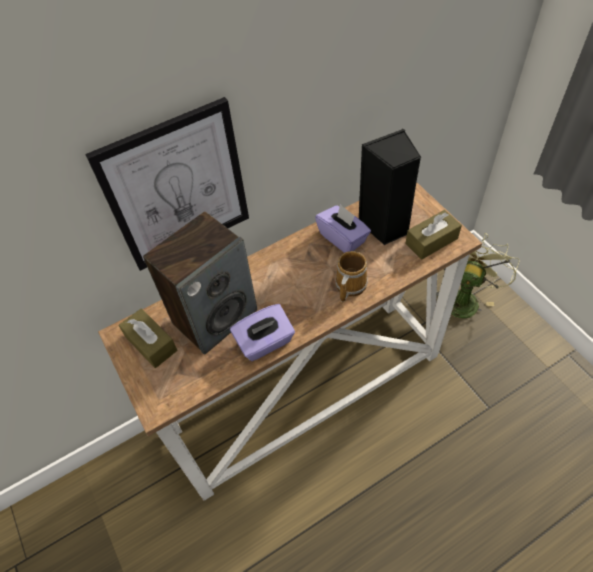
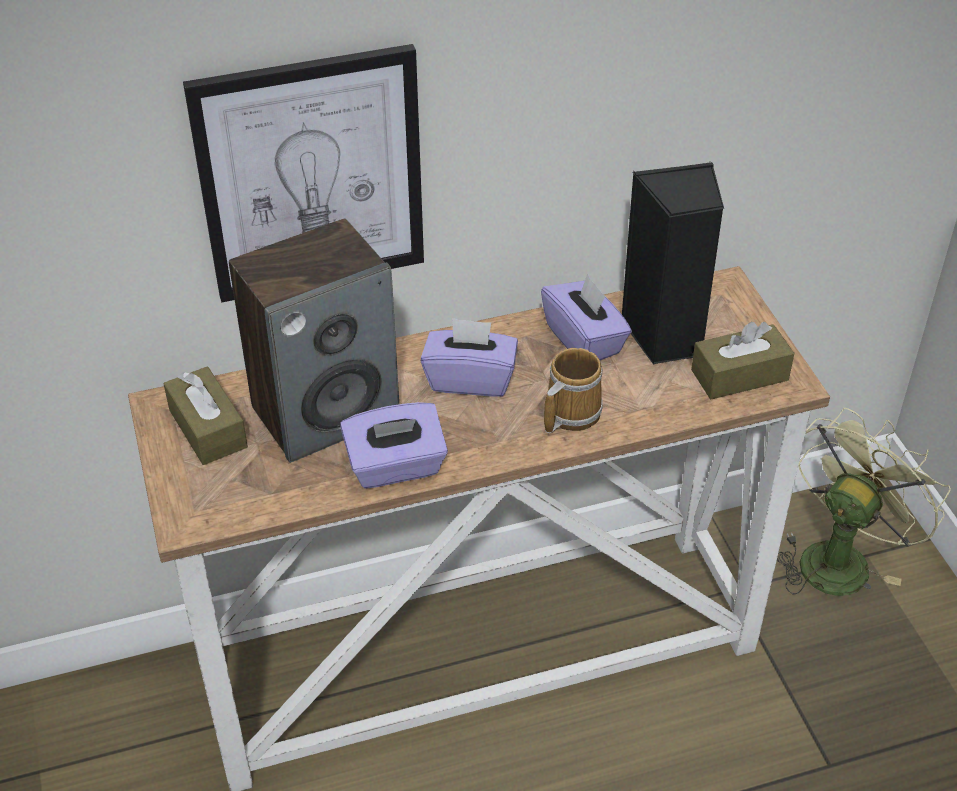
camera: 10 degrees right, 10 degrees down
(289, 277) = (470, 379): none -> purple tissue box

